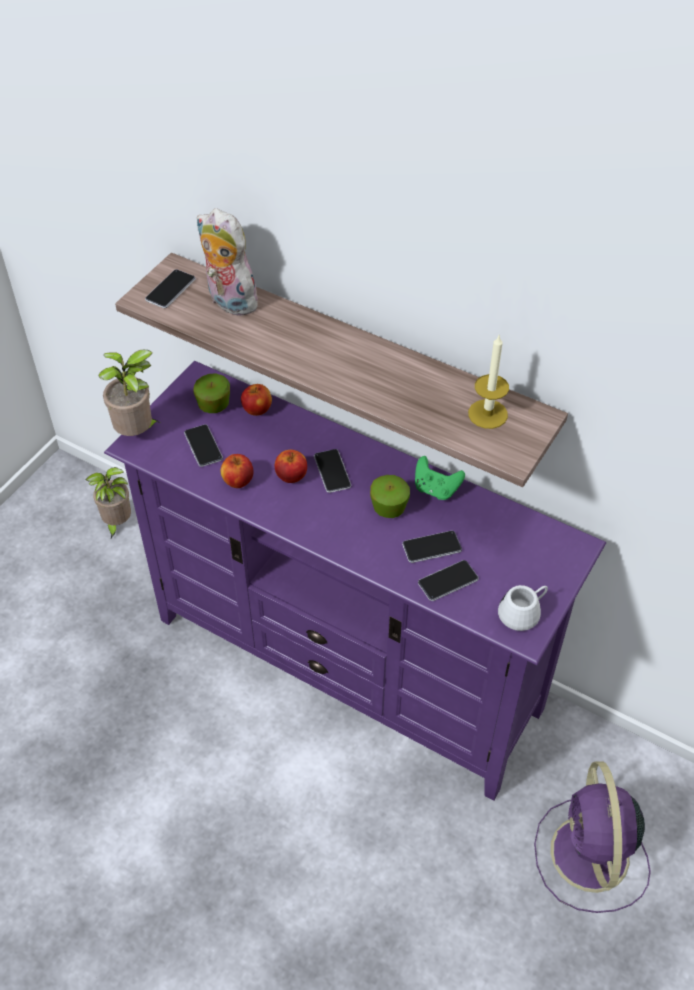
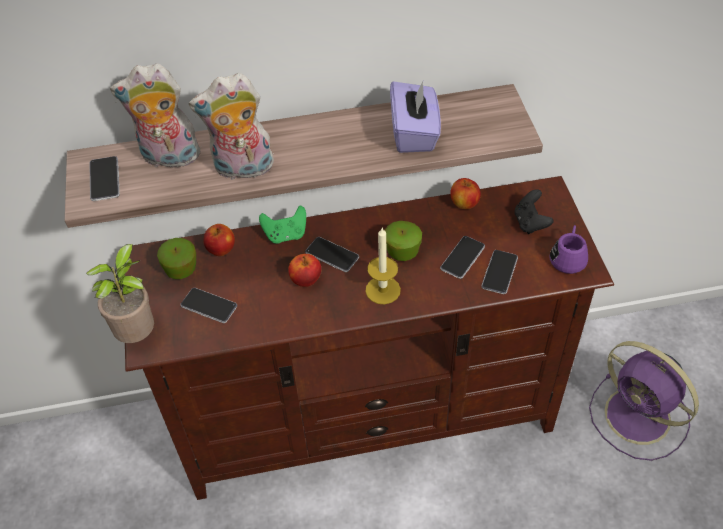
camera: 40 degrees left, 0 degrees up
(117, 523) = (81, 454): potted plant -> none
(238, 481) = (268, 312): apple -> apple (464, 204)
(268, 344) = (242, 169): none -> plush toy
(349, 662) = (369, 417): purple tv stand -> brown tv stand
(429, 400) = (414, 133): none -> purple tissue box
(436, 489) = (419, 216): green game controller -> green game controller (286, 235)
(487, 414) = (465, 117): candle -> candle (383, 290)
(523, 612) = (568, 257): white mug -> purple mug
(525, 561) = (530, 223): none -> black game controller

